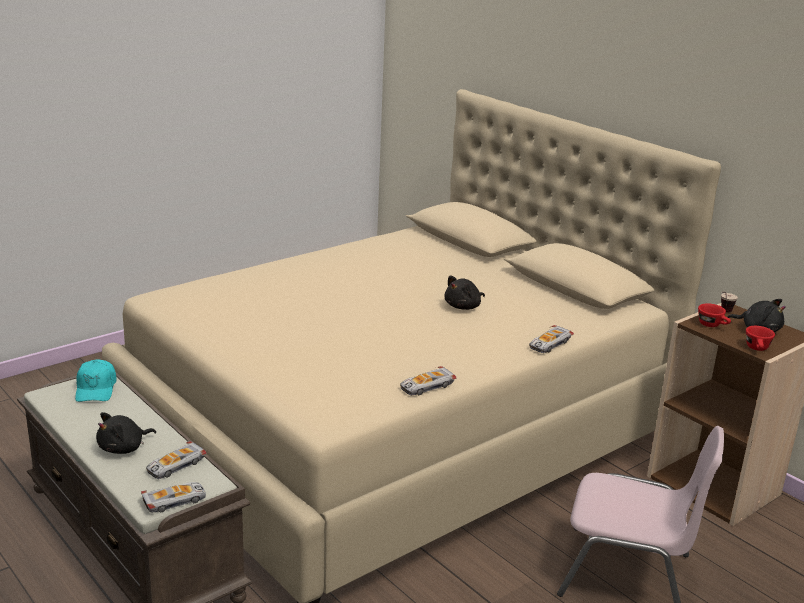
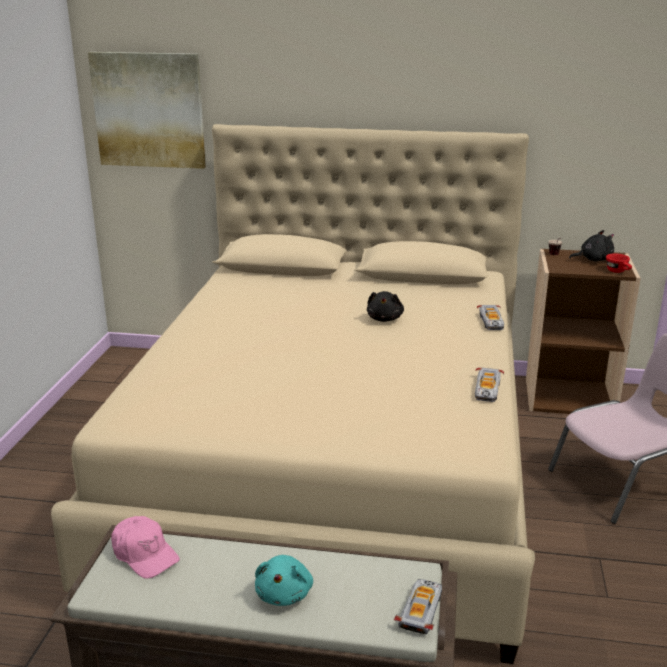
camera: 40 degrees left, 0 degrees up
(96, 389) = (145, 554): turquoise cap -> pink cap
(124, 448) = (284, 593): black plush toy -> turquoise plush toy
(175, 465) = (360, 579): toy car -> none
(425, 65) = (149, 110): none -> picture
(712, 325) = (568, 266): red cup -> none

